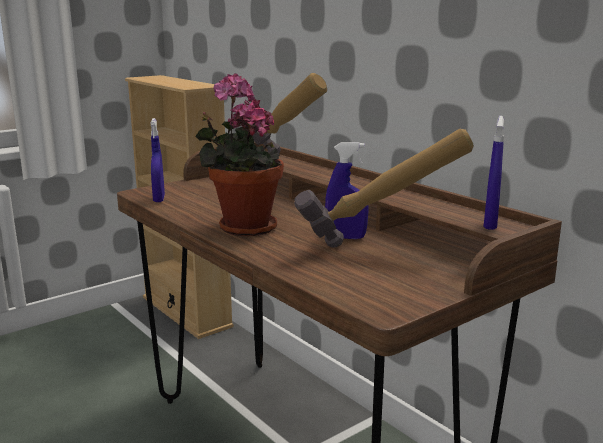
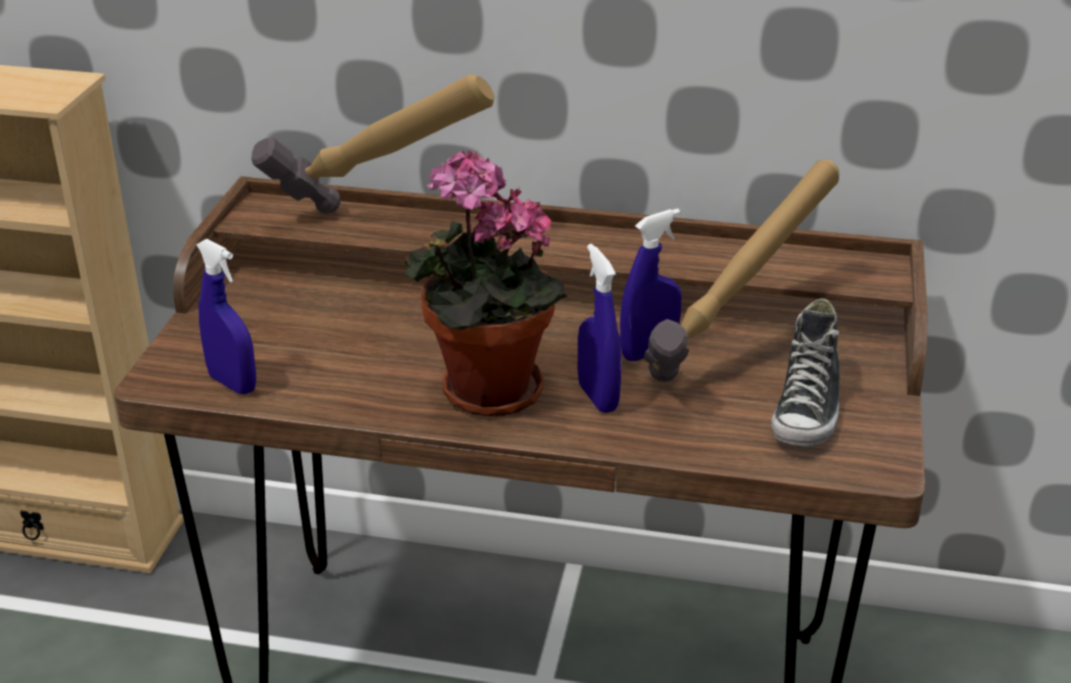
camera: 40 degrees left, 15 degrees up
(386, 279) = (807, 411): none -> shoe
(490, 224) = (855, 275): blue spray bottle -> blue spray bottle (597, 397)

